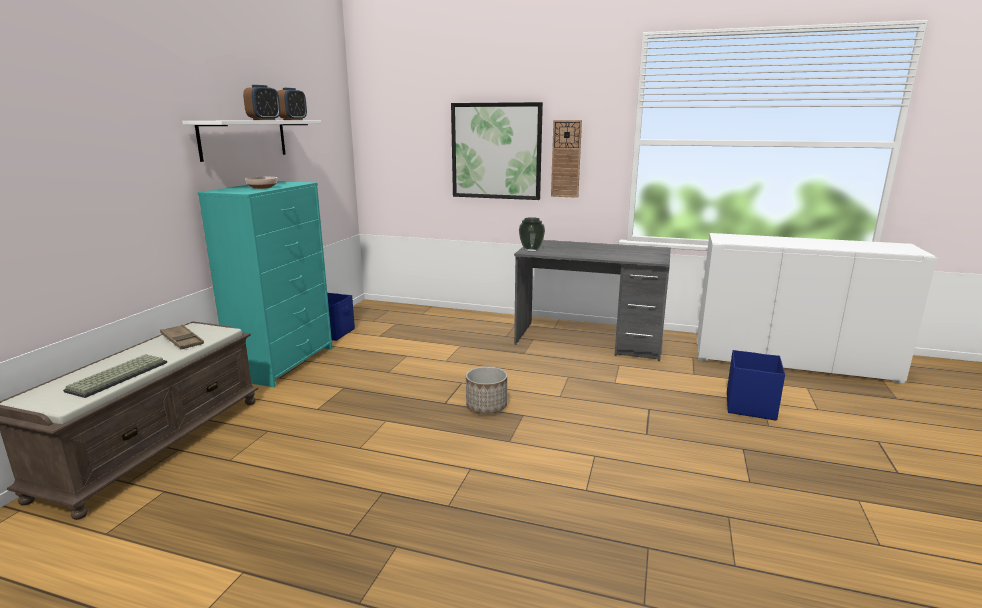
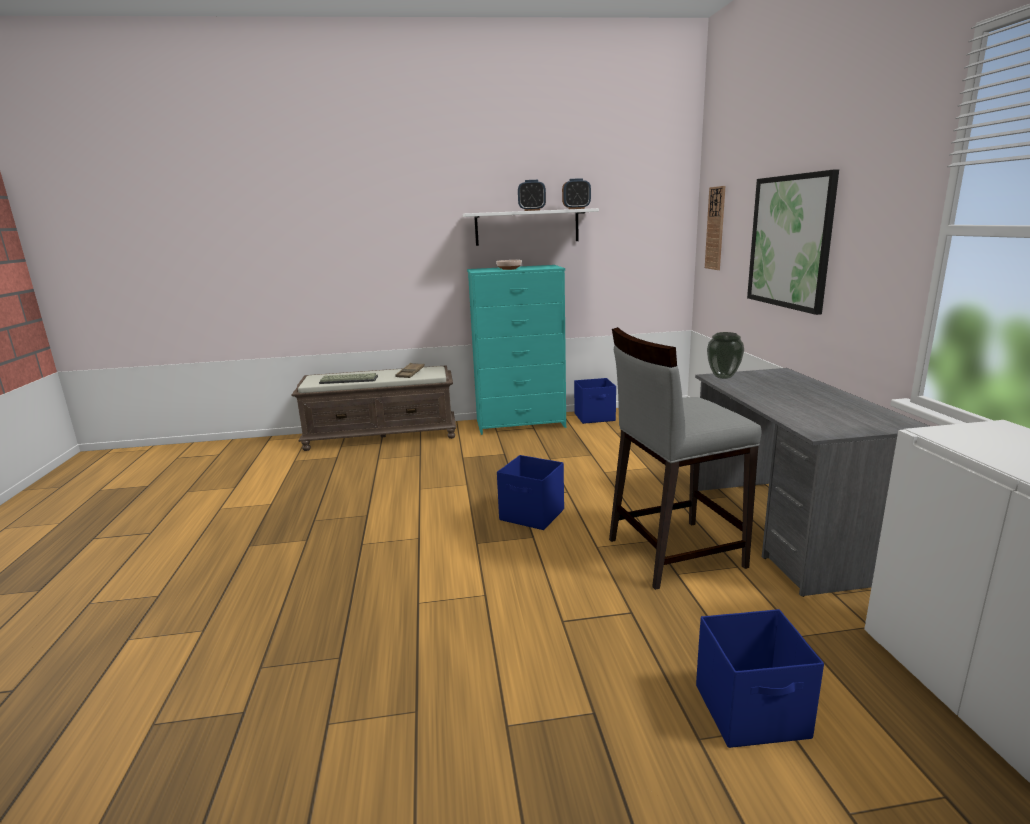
camera: 65 degrees right, 0 degrees up
(486, 406) = (532, 515): planter -> blue storage box
(566, 159) = (854, 256): wall clock -> wall clock (715, 228)
(589, 376) = (673, 552): none -> grey stool

